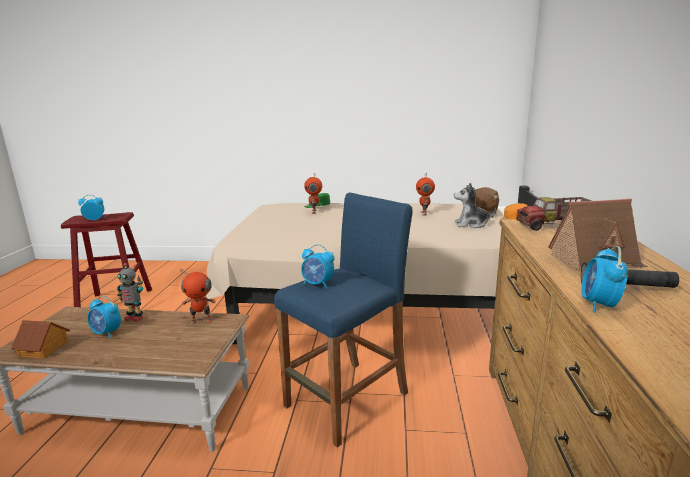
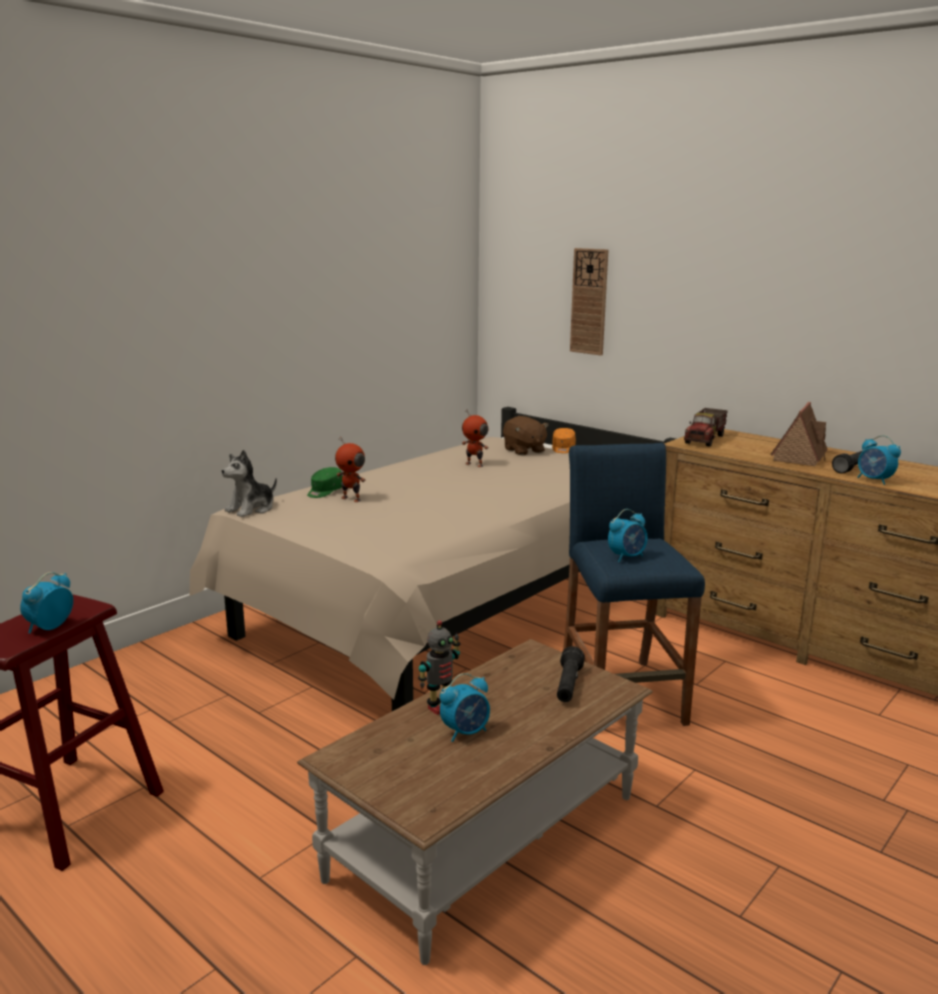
camera: 55 degrees left, 0 degrees up
(44, 348) = (456, 784): toy house -> none
(186, 344) = (568, 685): none -> black flashlight
(201, 320) = (513, 666): toy robot -> none
(471, 224) = (550, 463): plush toy -> plush toy (251, 509)
(566, 97) = (589, 301): none -> wall clock

